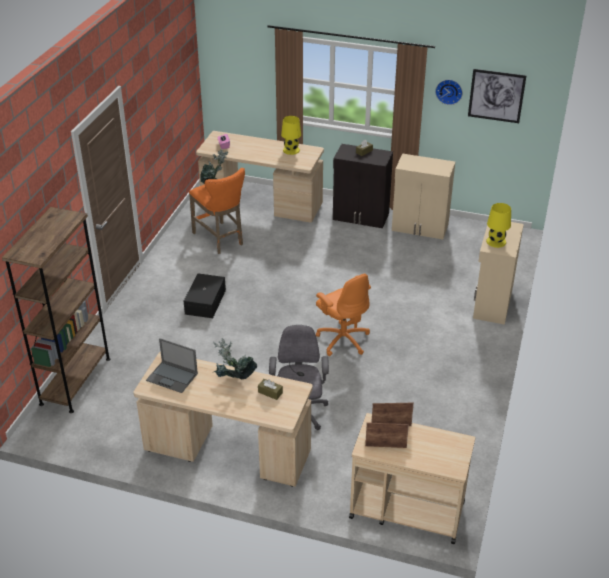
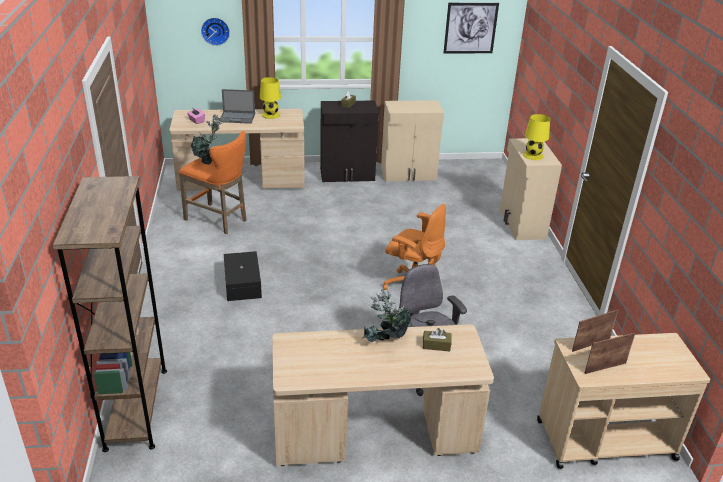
camera: 25 degrees left, 5 degrees down
(172, 377) = (310, 358): laptop -> laptop (237, 118)
(449, 91) = (424, 29): wall clock -> wall clock (215, 31)

